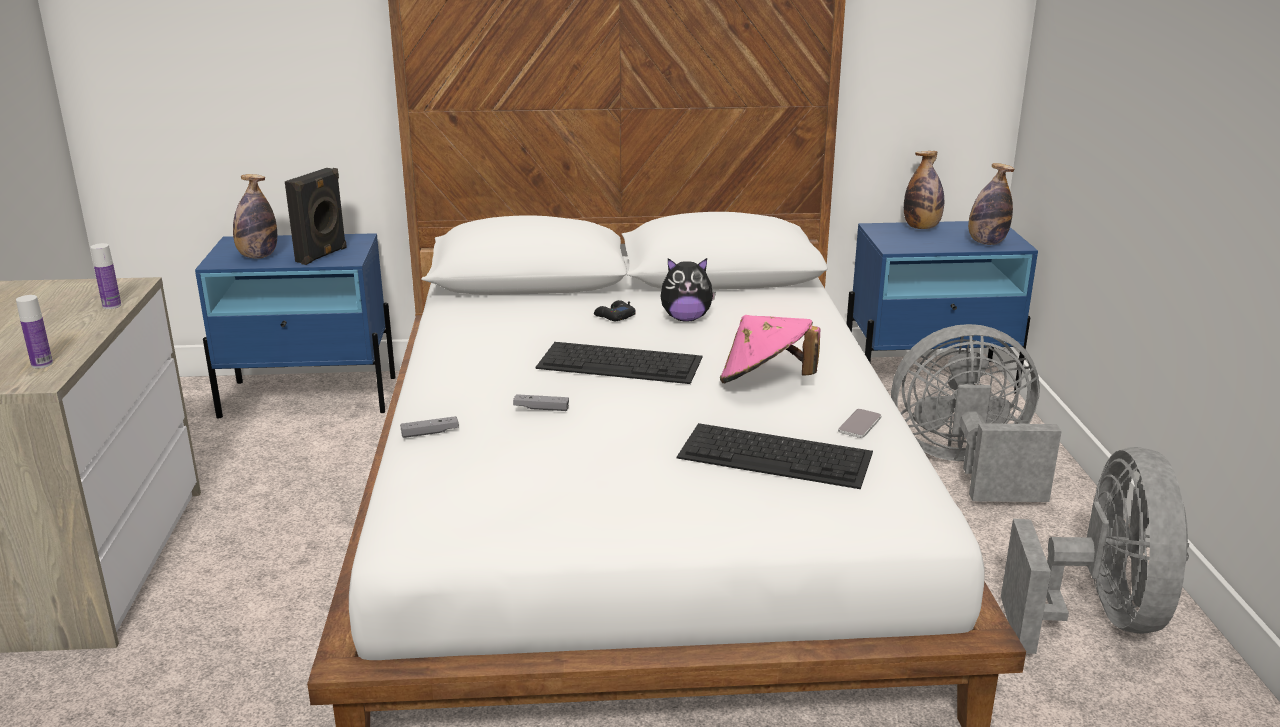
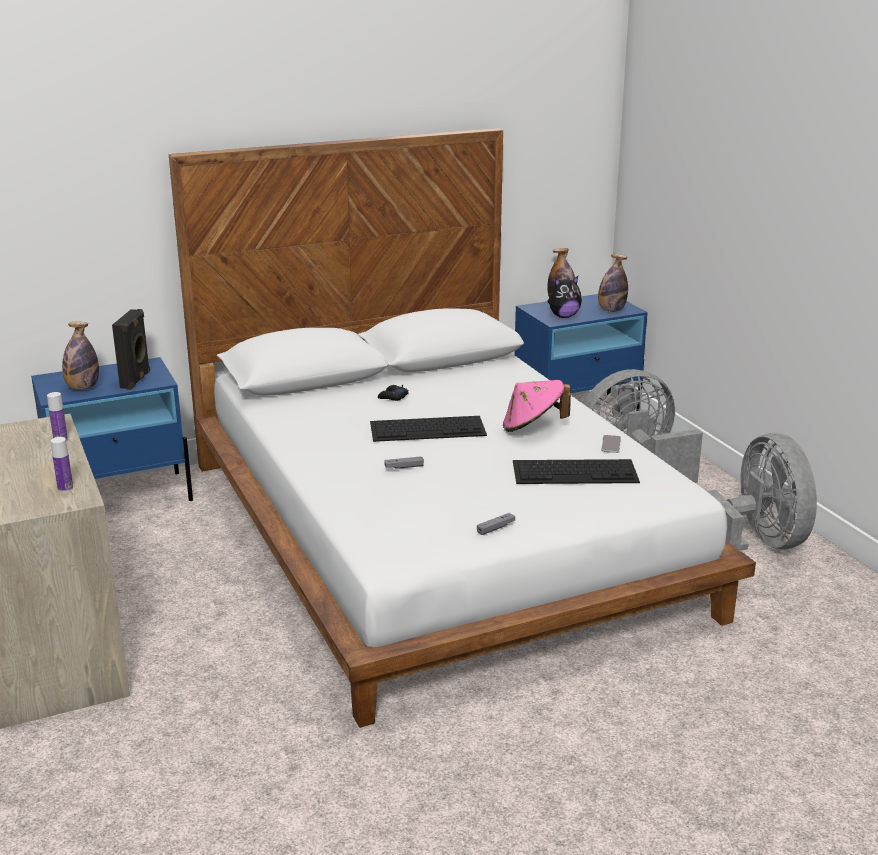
camera: 20 degrees left, 0 degrees up
(430, 433) = (340, 495): grey game controller -> grey game controller (495, 528)
(686, 318) = (444, 391): plush toy -> plush toy (563, 316)

